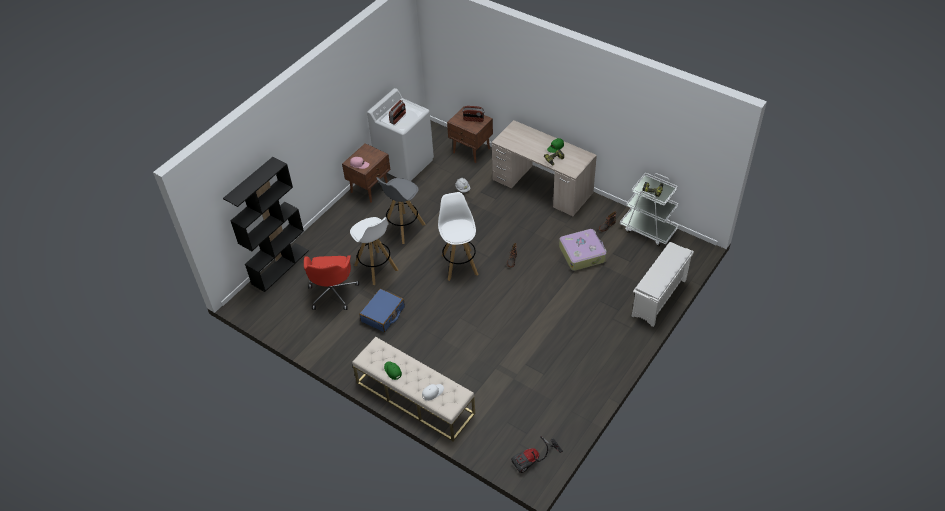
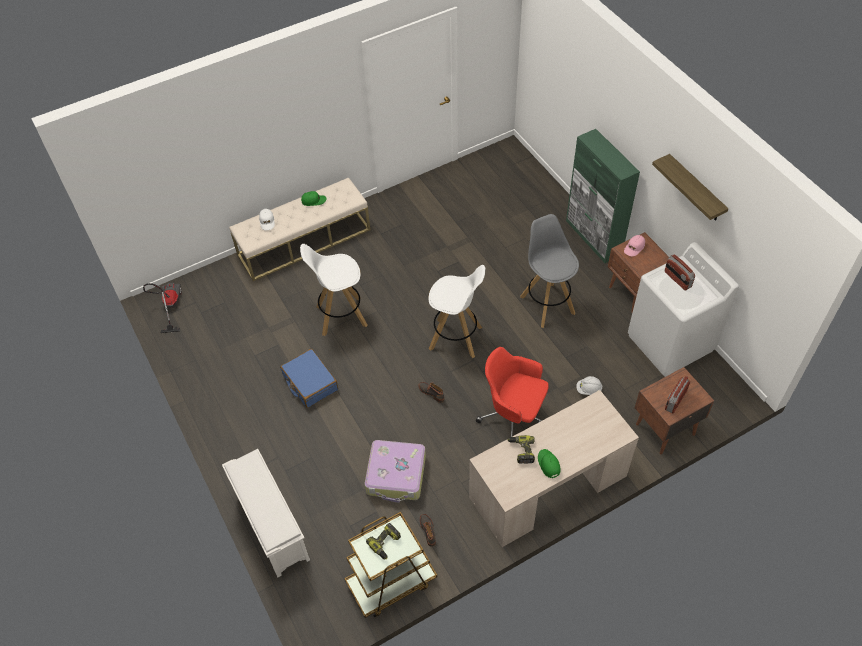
camera: 115 degrees right, 5 degrees up
(280, 267) = (543, 185): black bookcase -> none
(327, 222) = (593, 238): none -> green cabinet
(333, 292) = (481, 217): red office chair -> red office chair (513, 415)
(351, 88) = (695, 189): none -> shelf
(376, 268) = (495, 261): white stool -> white stool (340, 316)
(383, 314) = (424, 248): blue suitcase -> blue suitcase (310, 383)
(648, 229) = (391, 582): white cart -> brown cart

